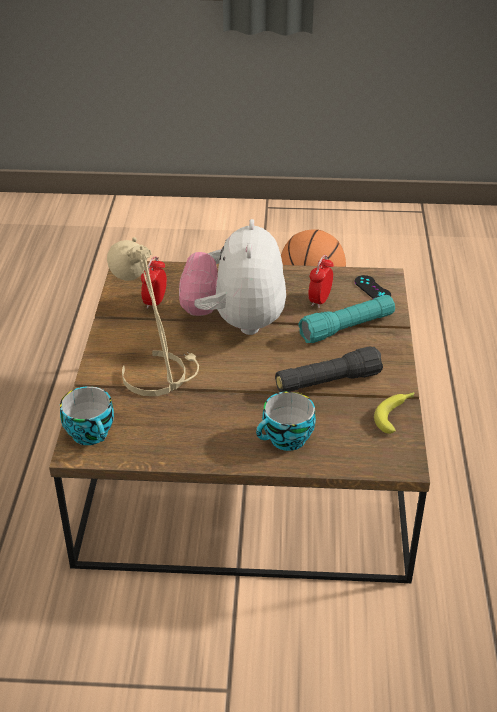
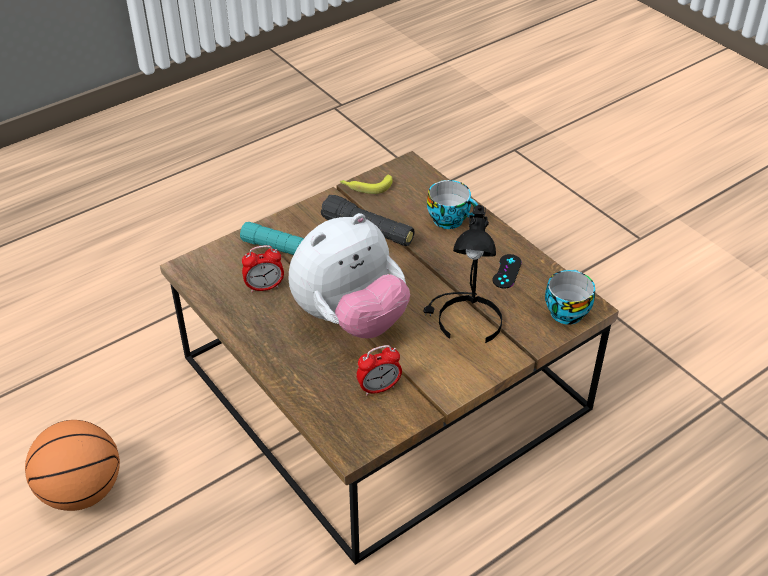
camera: 130 degrees left, 5 degrees up
(157, 373) = (465, 322): beige table lamp -> black table lamp
(372, 288) = (213, 266): black game controller -> black game controller (507, 271)

